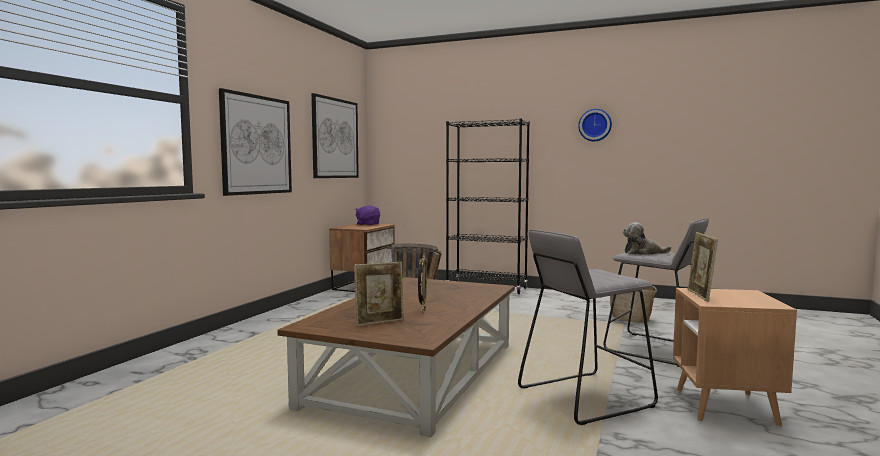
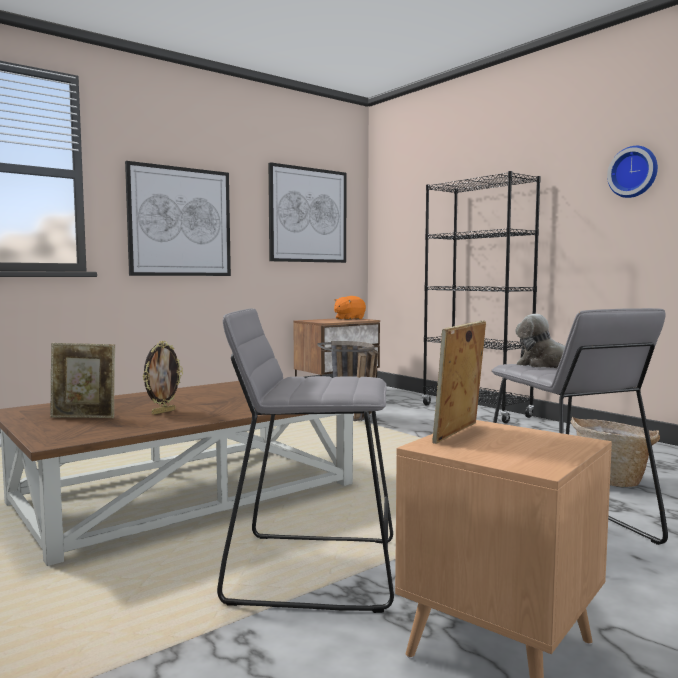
camera: 30 degrees right, 0 degrees up
(367, 224) = (349, 319): purple plush toy -> orange plush toy

